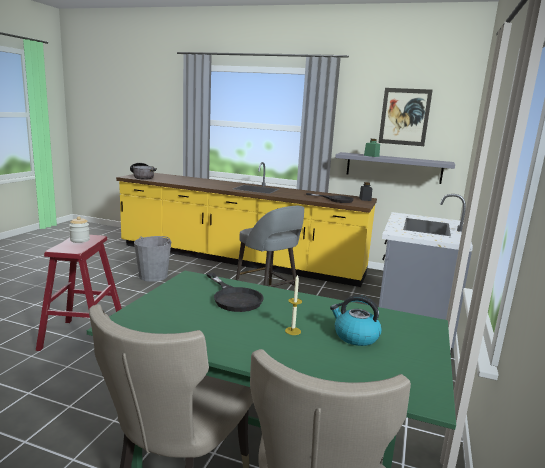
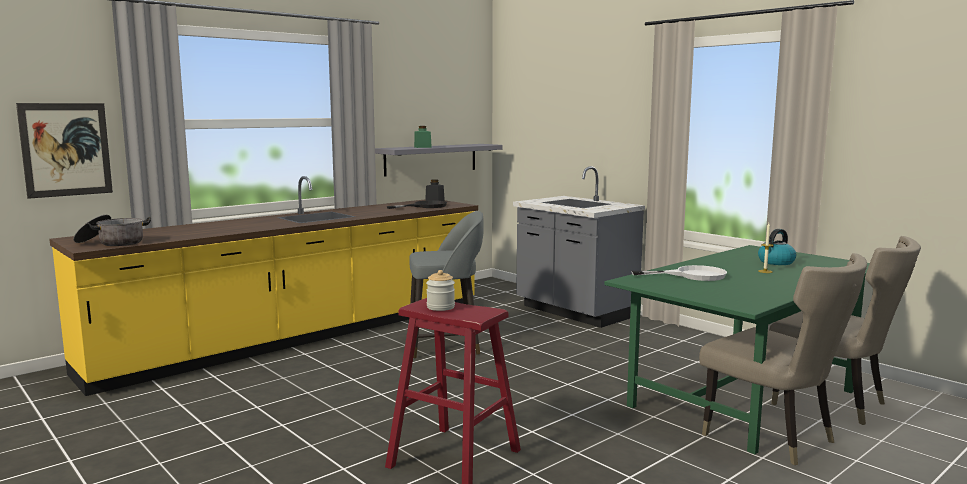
camera: 60 degrees left, 5 degrees down
(153, 276) = (283, 393): grey bucket -> none
(234, 298) = (691, 275): black frying pan -> white frying pan
(404, 117) = (434, 97): picture -> picture (66, 149)

